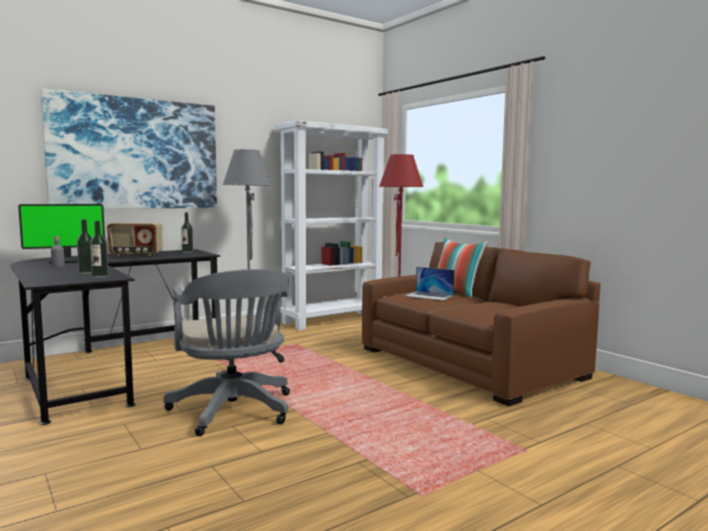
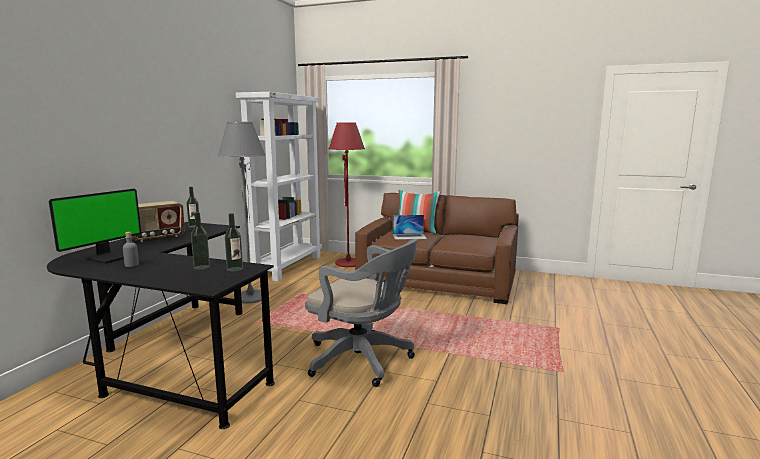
camera: 35 degrees left, 5 degrees up
(136, 154) = (129, 127): picture -> none

